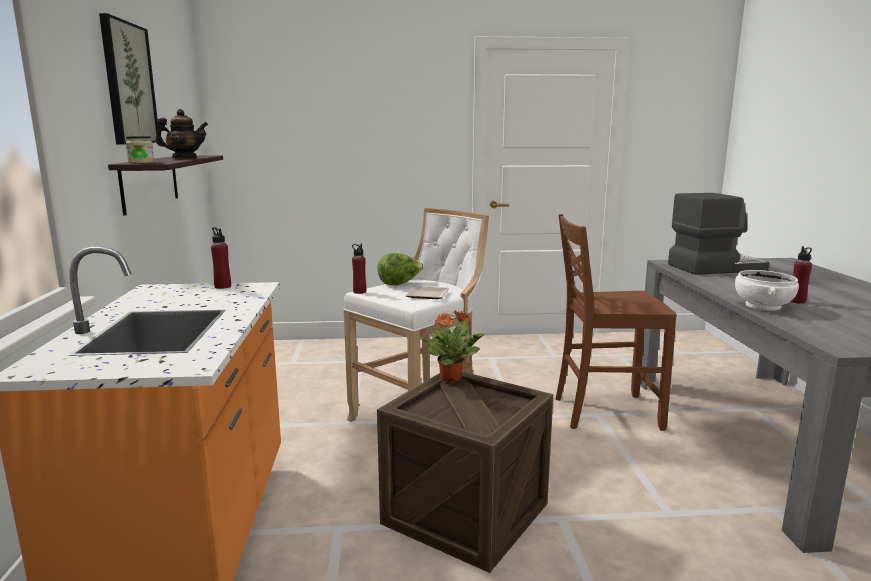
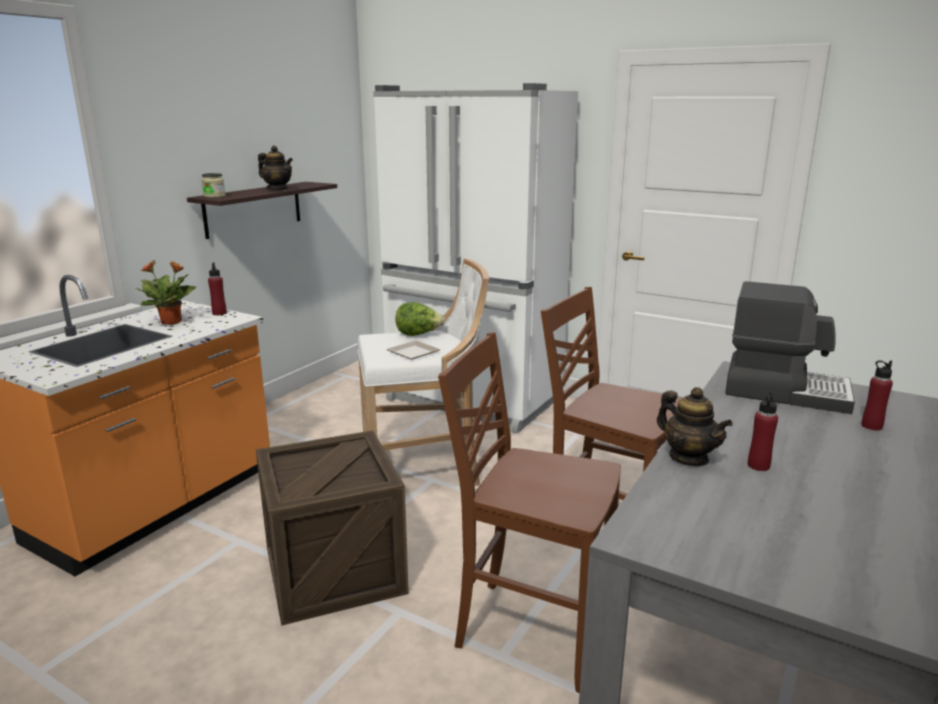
camera: 35 degrees right, 5 degrees up
(128, 84) = (227, 125): picture -> none
(359, 292) = (369, 336): red bottle -> red bottle (871, 426)
(376, 355) = (473, 400): none -> white fridge
(451, 378) = (355, 441): potted plant -> potted plant (172, 322)
(658, 489) = (530, 629): none -> brown chair
(762, 306) = (688, 458): white bowl -> teapot

